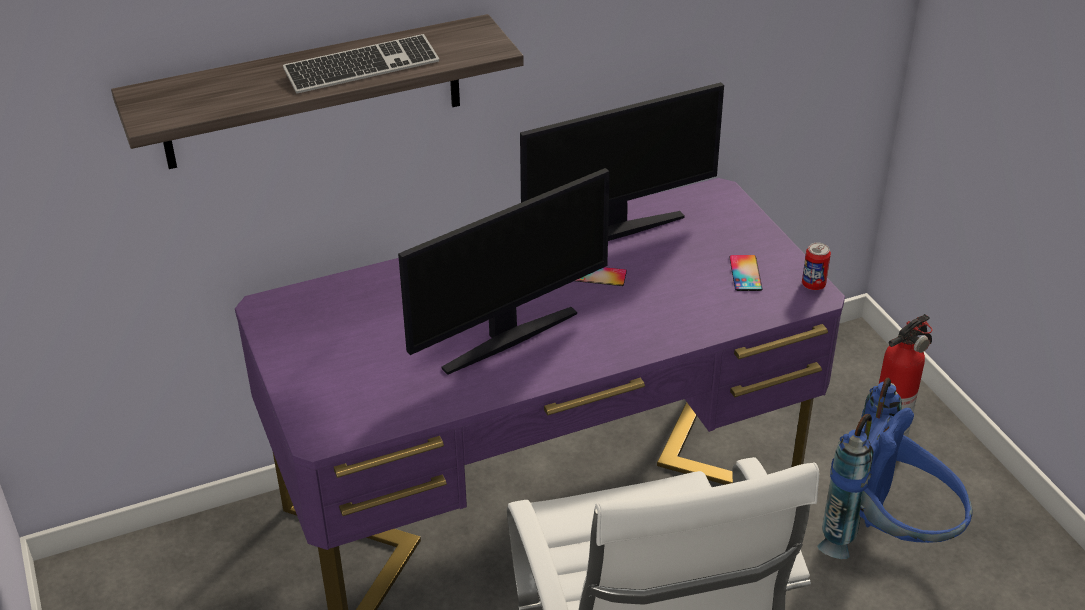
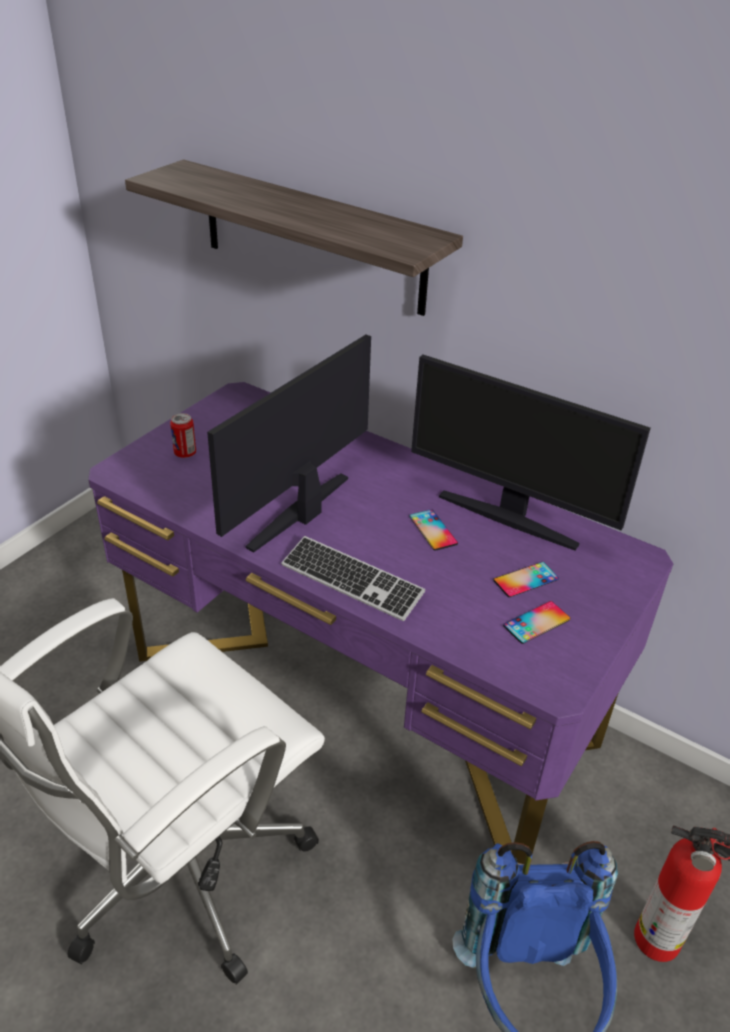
camera: 55 degrees right, 0 degrees up
(362, 68) = (307, 216): keyboard -> keyboard (351, 580)
(507, 338) = (303, 513): monitor -> monitor turned 105 degrees clockwise
(696, 256) = (525, 580): none -> phone
(813, 285) = (572, 680): can -> can (185, 453)

